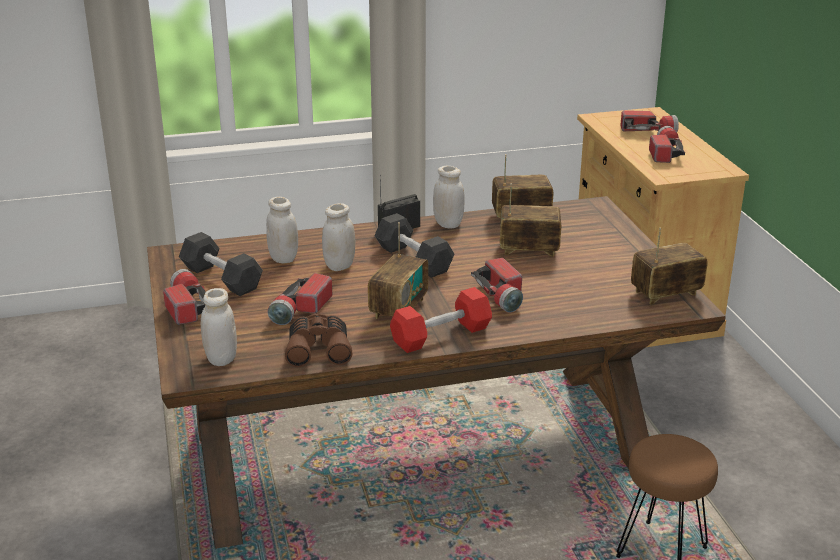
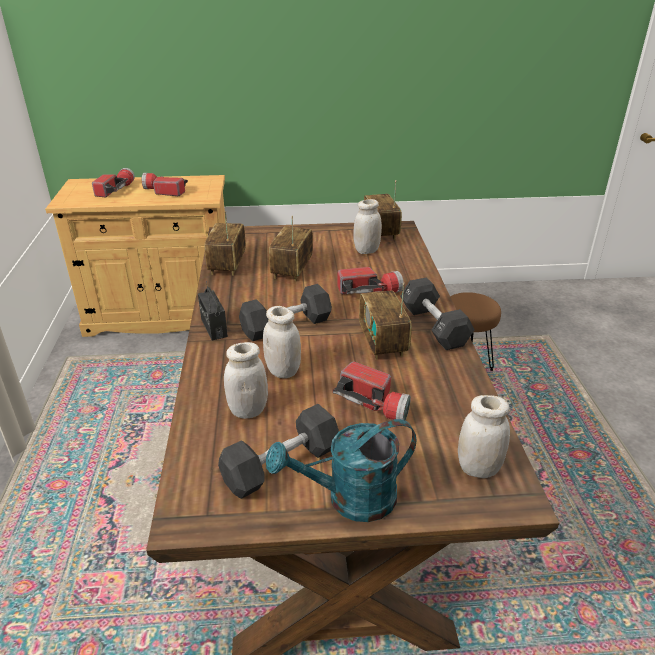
camera: 80 degrees left, 5 degrees up
(187, 306) = (350, 500): flashlight -> turquoise watering can
(318, 349) = (456, 396): brown binoculars -> none
(398, 308) = (383, 343): radio -> radio turned 135 degrees counterclockwise
(441, 335) = (434, 326): red dumbbell -> black dumbbell
(448, 224) = (220, 300): white jar -> white jar (366, 250)

